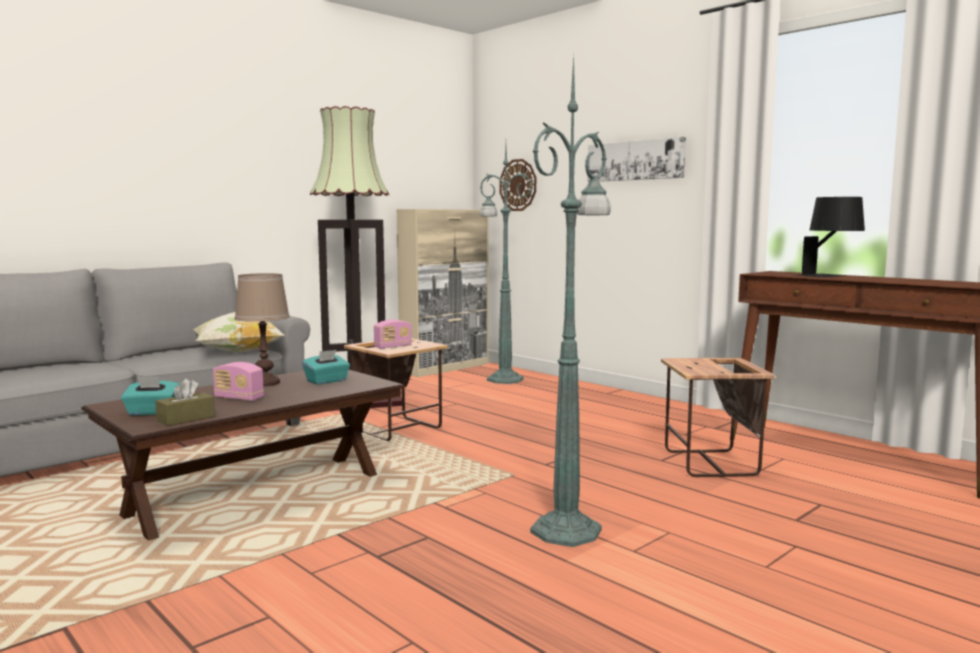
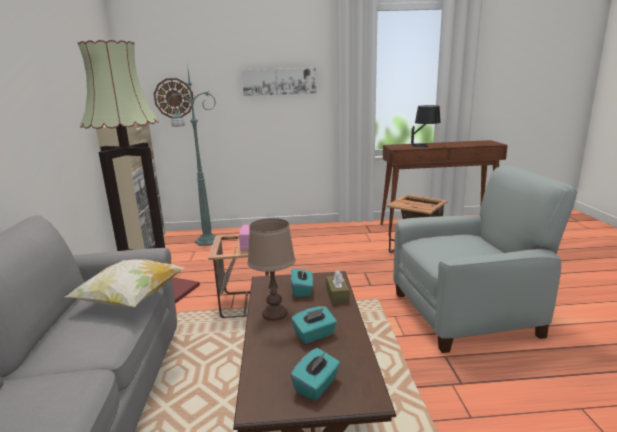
camera: 50 degrees left, 10 degrees up
(186, 418) = (359, 372): brown tissue box -> brown tissue box (337, 295)
(239, 398) = (314, 335): radio -> turquoise tissue box
(568, 529) = (466, 313): green floor lamp -> grey armchair

